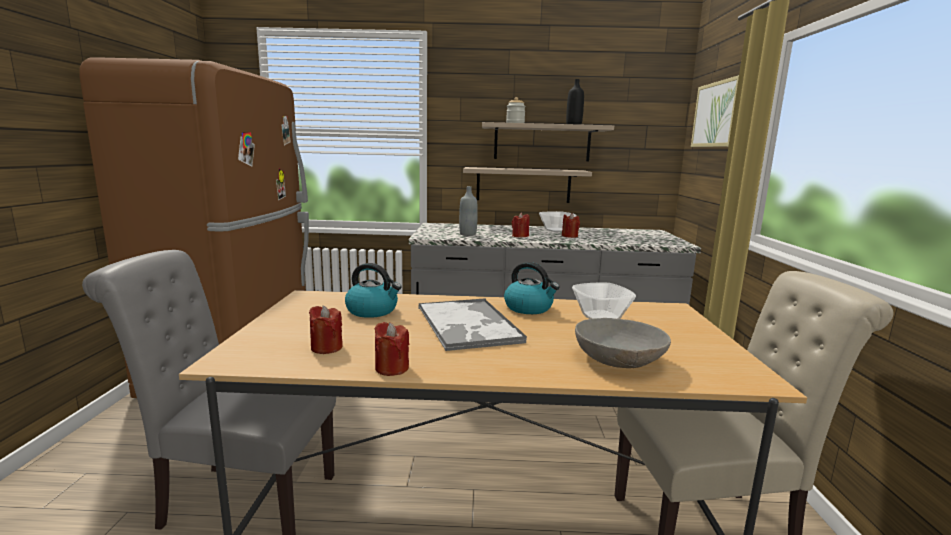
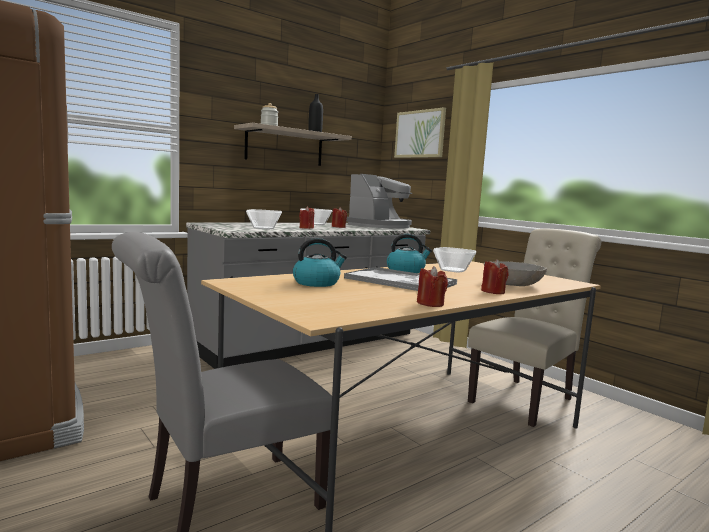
camera: 40 degrees left, 5 degrees down
(326, 347) = (359, 302): red candle -> red candle (493, 292)
(468, 234) = (263, 228): grey bottle -> bowl
(523, 185) = (270, 185): shelf -> none
(640, 236) = (380, 226): none -> coffee machine

